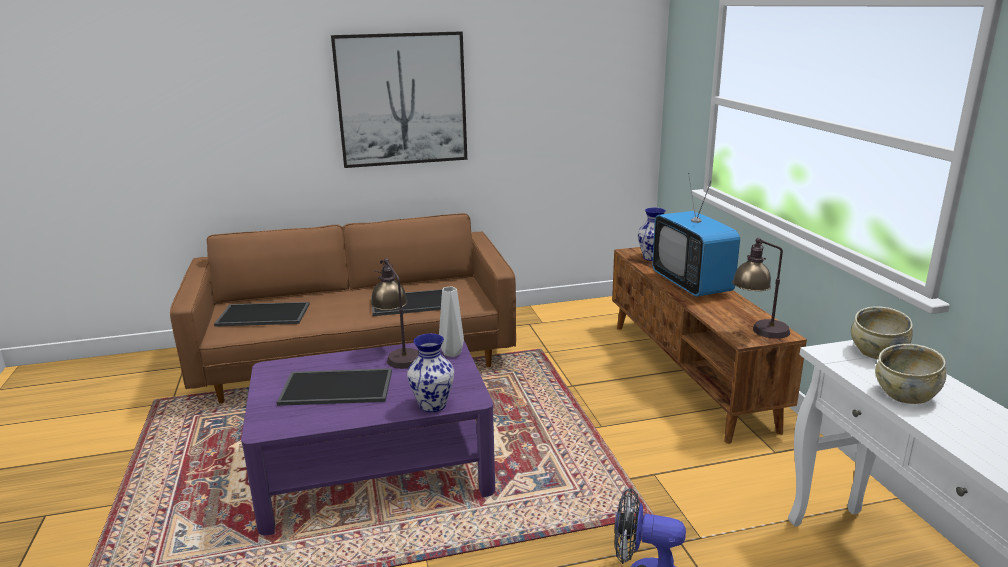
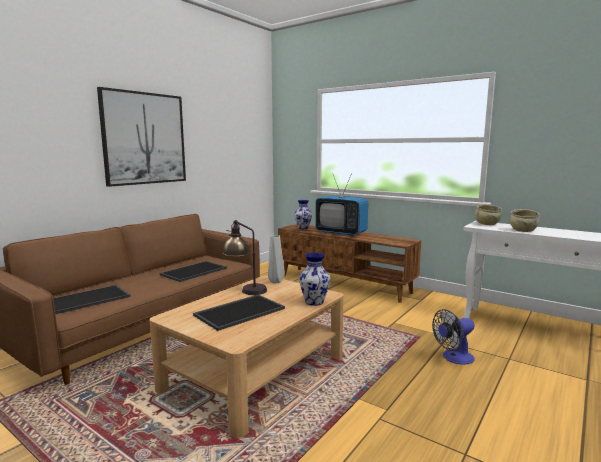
camera: 40 degrees left, 10 degrees down
(375, 468) = (255, 372): purple coffee table -> beige coffee table
(758, 332) = (401, 241): table lamp -> none

